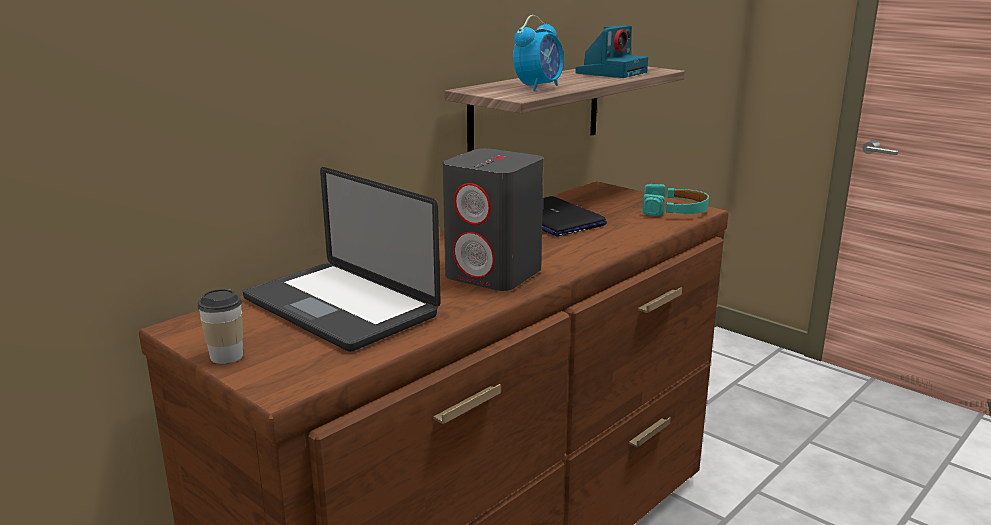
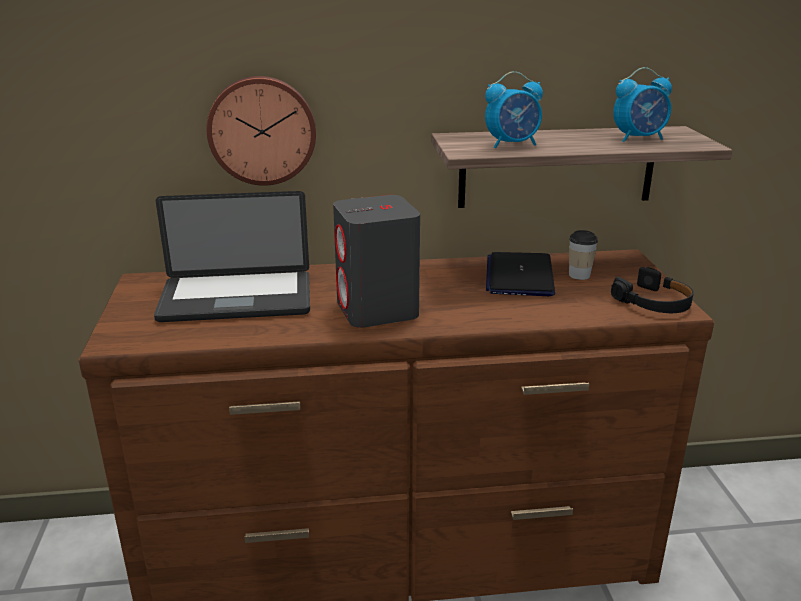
camera: 40 degrees right, 5 degrees up
(226, 356) = (125, 309): cup -> cup (579, 275)
(291, 105) = (262, 130): none -> wall clock
(339, 307) = (236, 299): laptop -> laptop turned 90 degrees counterclockwise
(611, 72) = (639, 138): camera -> alarm clock
(674, 210) = (654, 302): turquoise headphones -> black headphones

